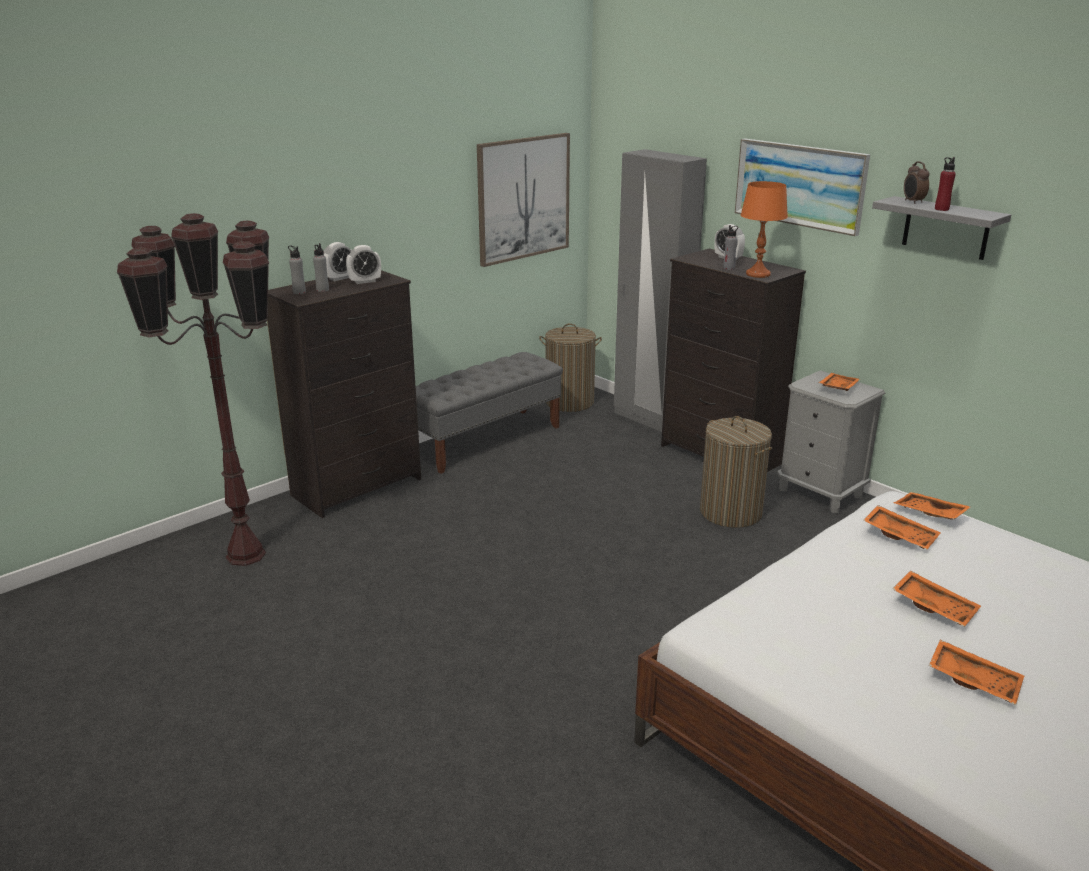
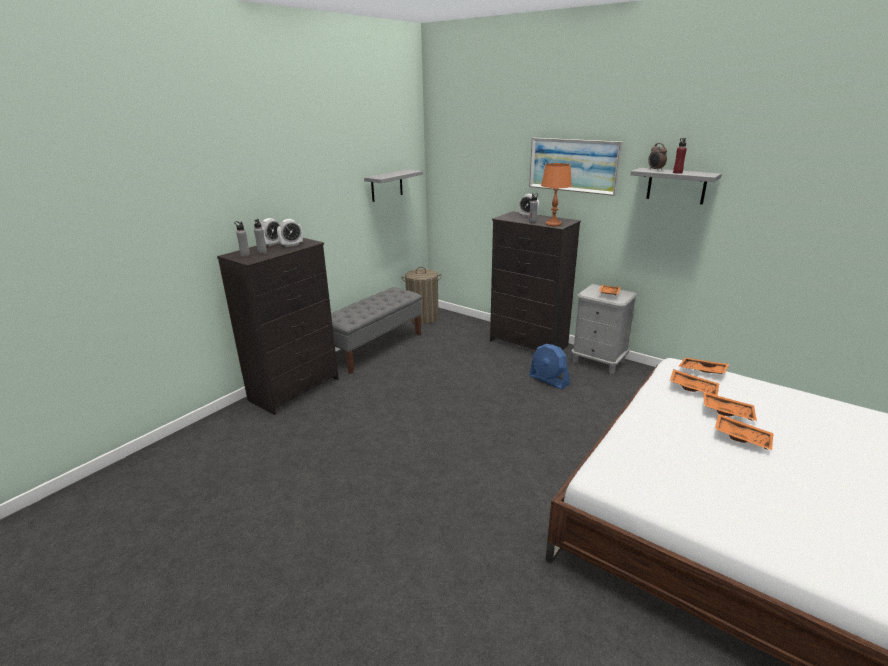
camera: 10 degrees left, 0 degrees up
(245, 554) = (222, 449): brown floor lamp -> none
(523, 198) = (386, 185): picture -> grey shelf
(649, 420) = (477, 324): grey wardrobe -> none
(731, 512) = (549, 380): laundry basket -> blue fan
(974, 680) = (798, 490): orange tray -> orange tray (727, 411)

